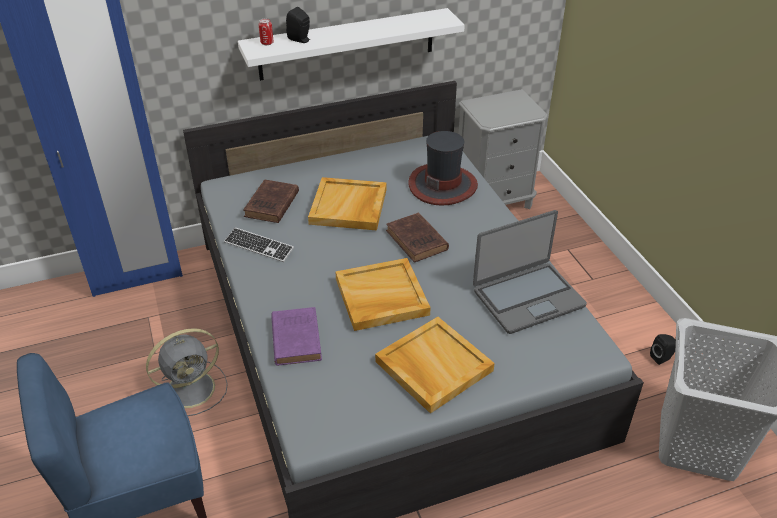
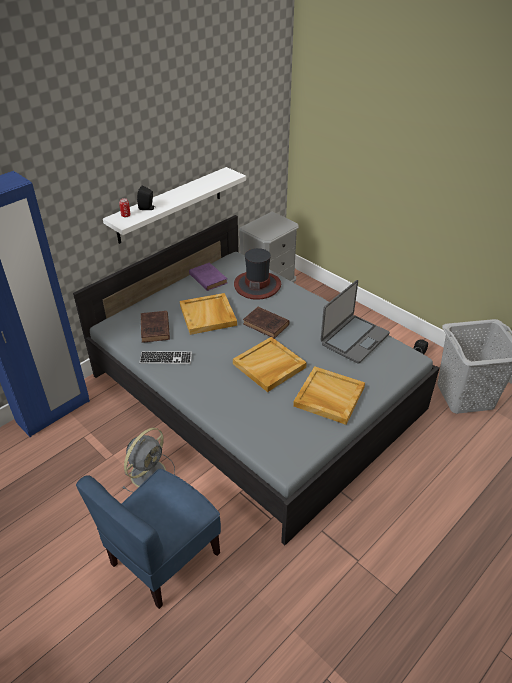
camera: 25 degrees left, 0 degrees up
(296, 338) = (234, 408): purple book -> purple book (207, 278)

